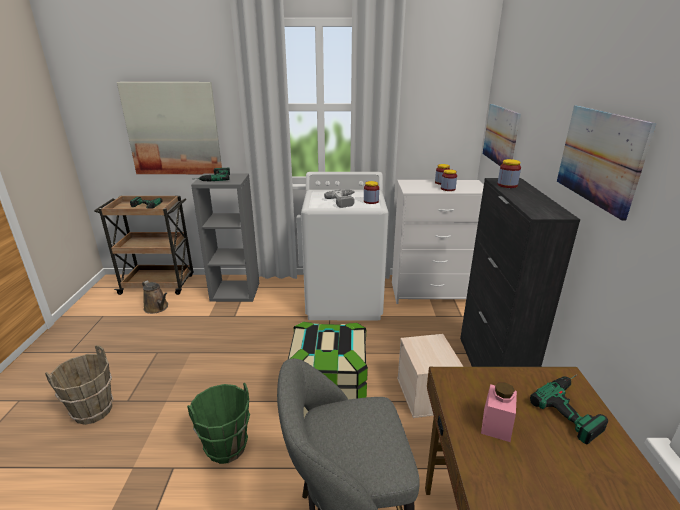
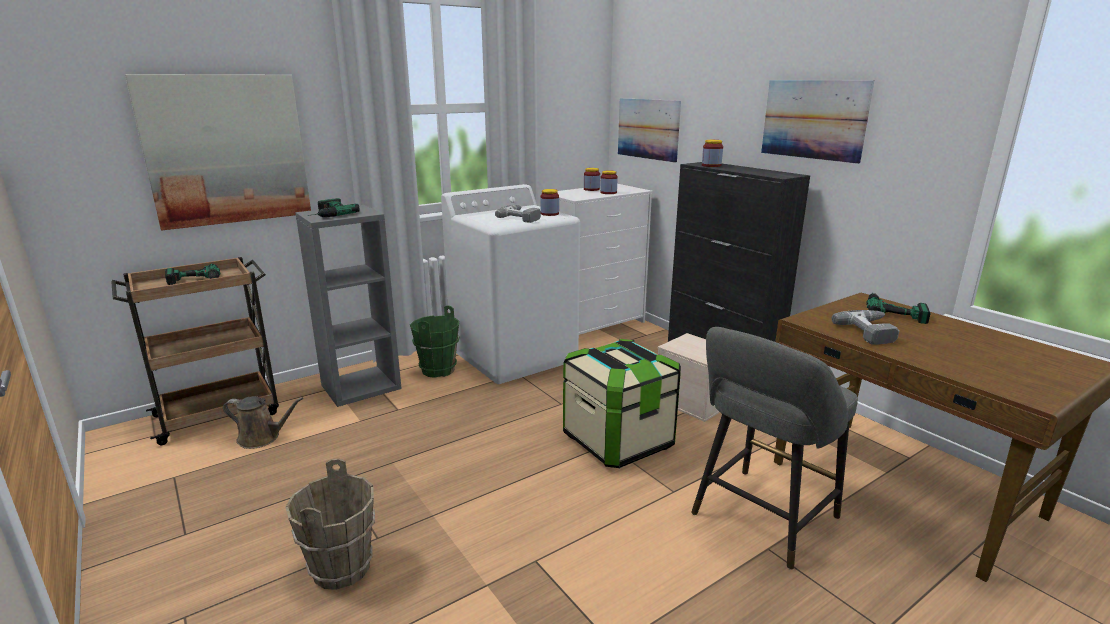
camera: 35 degrees left, 5 degrees down
(226, 447) = (568, 518): green bucket -> green bucket (437, 370)
(496, 424) = (872, 332): pink jar -> power drill

